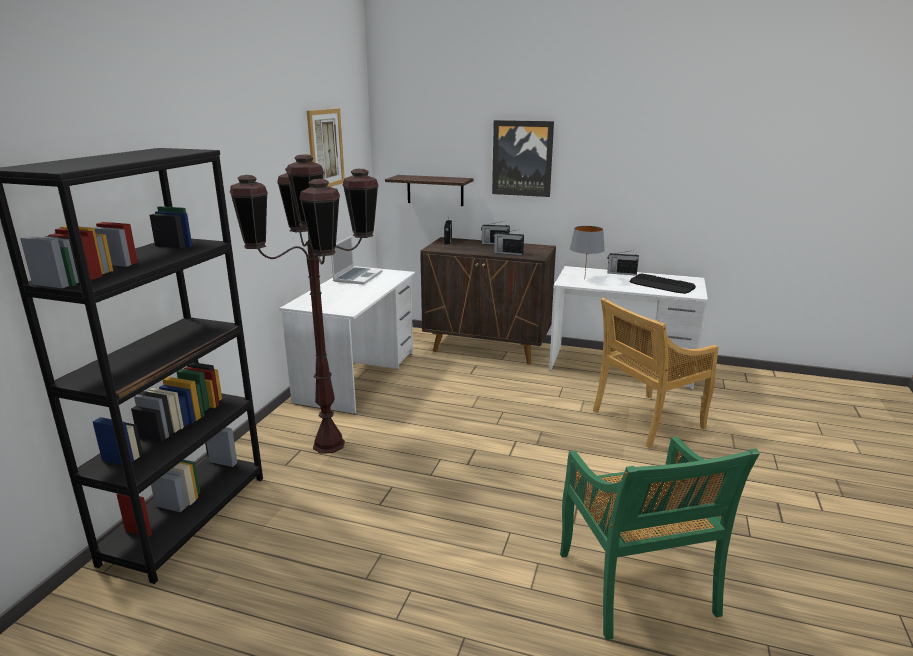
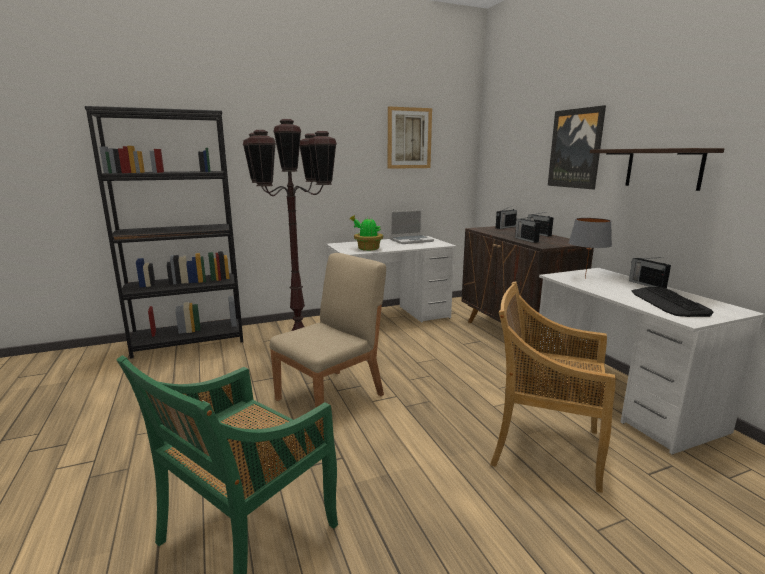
camera: 50 degrees right, 5 degrees down
(351, 301) = (367, 249): none -> potted plant
(435, 190) = (511, 182): shelf -> shelf (663, 168)
(475, 471) = (331, 396): none -> beige chair

